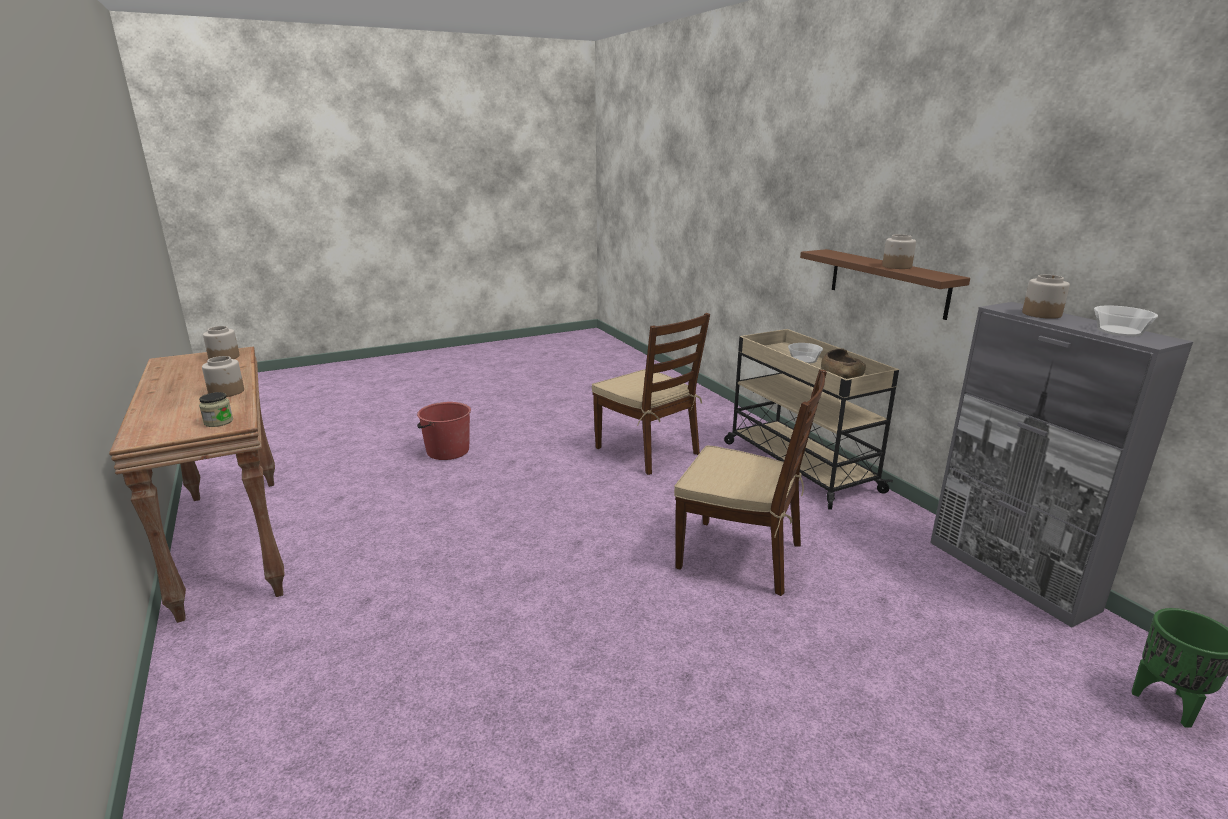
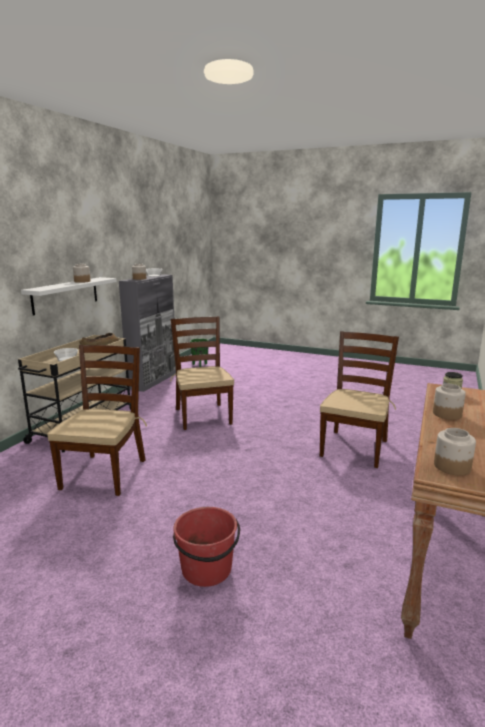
camera: 130 degrees left, 5 degrees down
(435, 639) = (354, 448): none -> brown chair
(887, 282) = (65, 295): brown shelf -> white shelf

